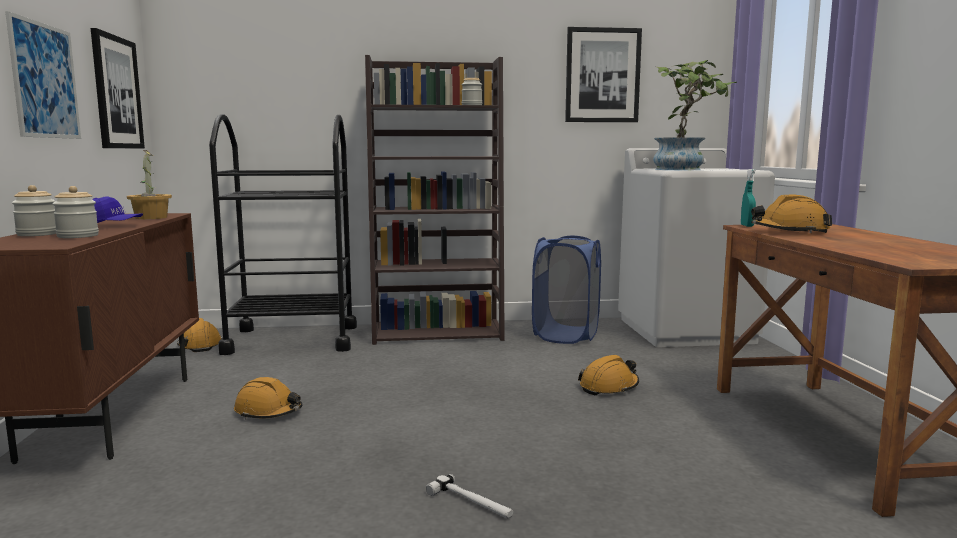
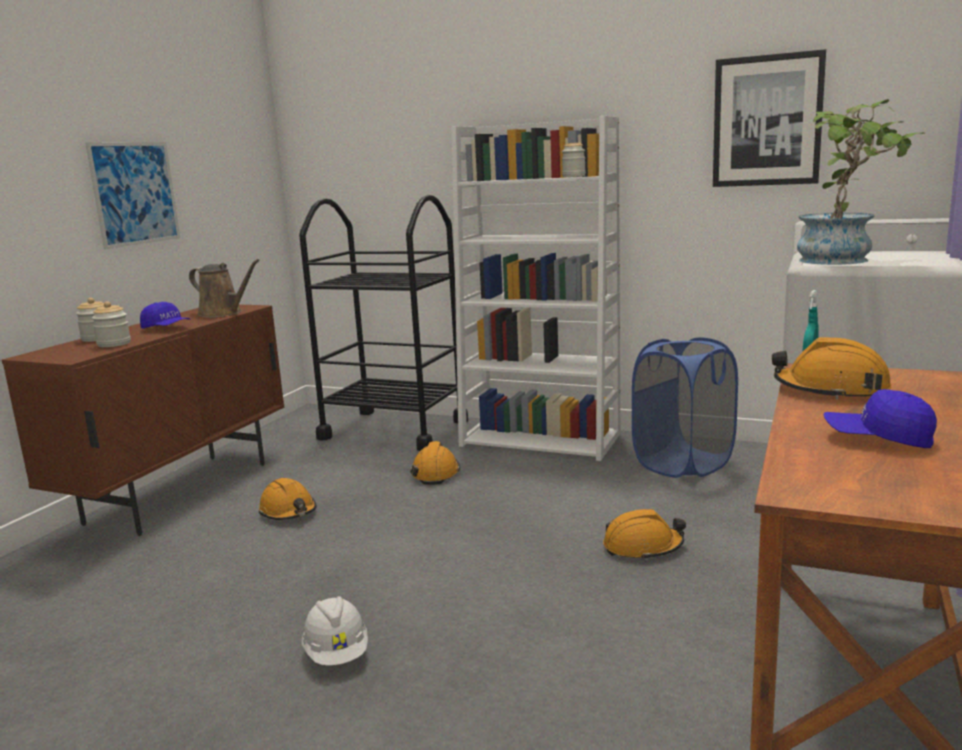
camera: 30 degrees right, 5 degrees up
(116, 92) = (233, 184): picture -> none
(150, 217) = (223, 313): potted plant -> brown watering can
(200, 345) = (314, 425): orange hard hat -> orange hard hat (435, 473)
(438, 332) = (542, 439): brown bookcase -> white bookcase
(471, 502) = (337, 653): hammer -> white hard hat
(880, 245) = (878, 439): none -> blue cap

